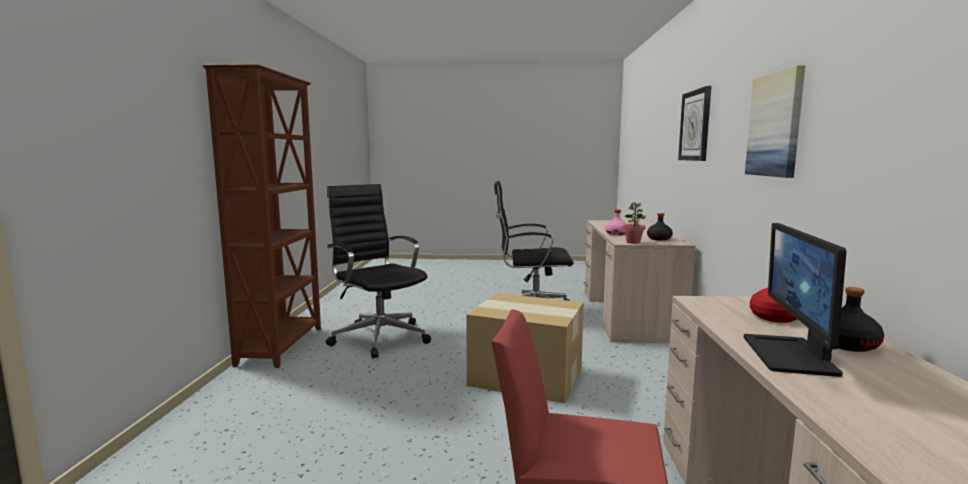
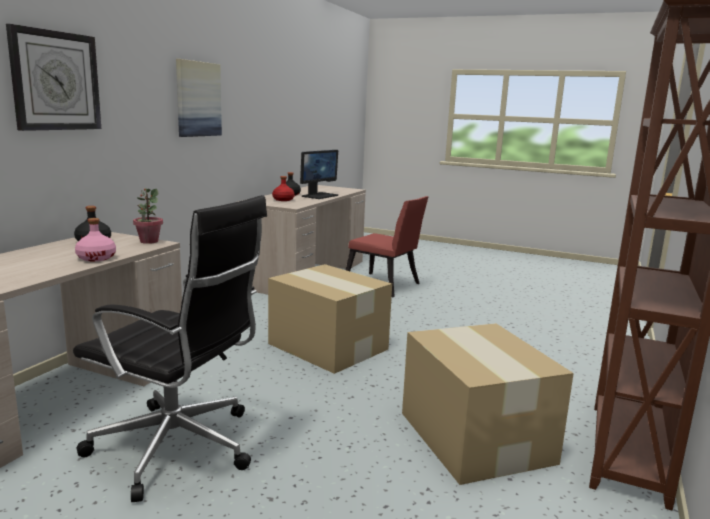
camera: 160 degrees left, 5 degrees up
(379, 337) = (475, 438): black office chair -> cardboard box

